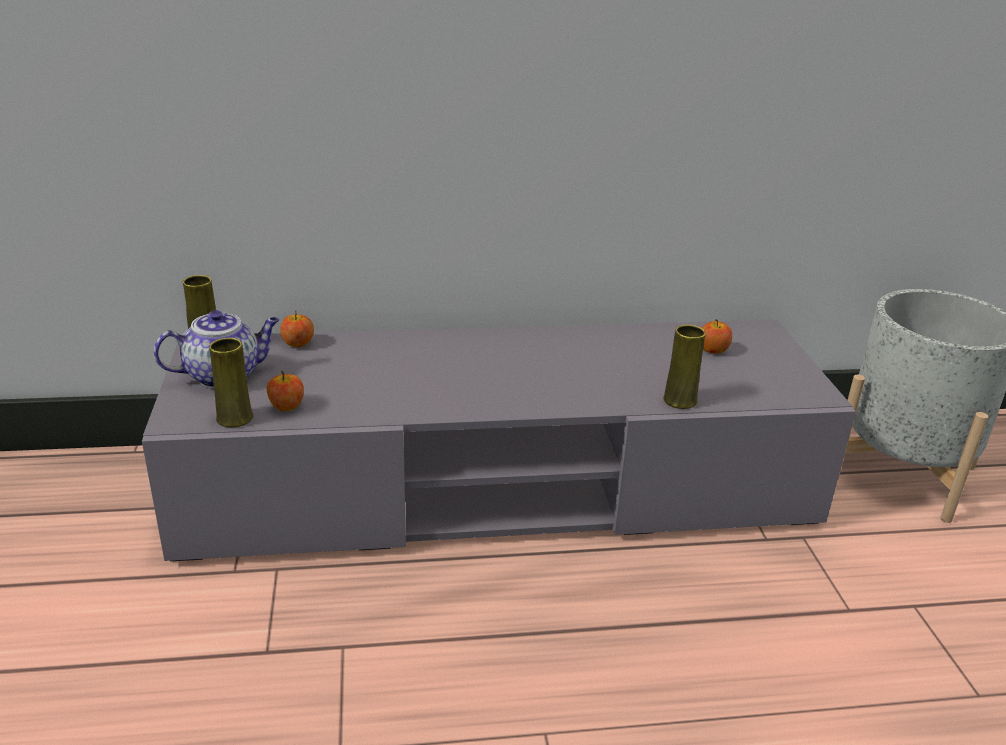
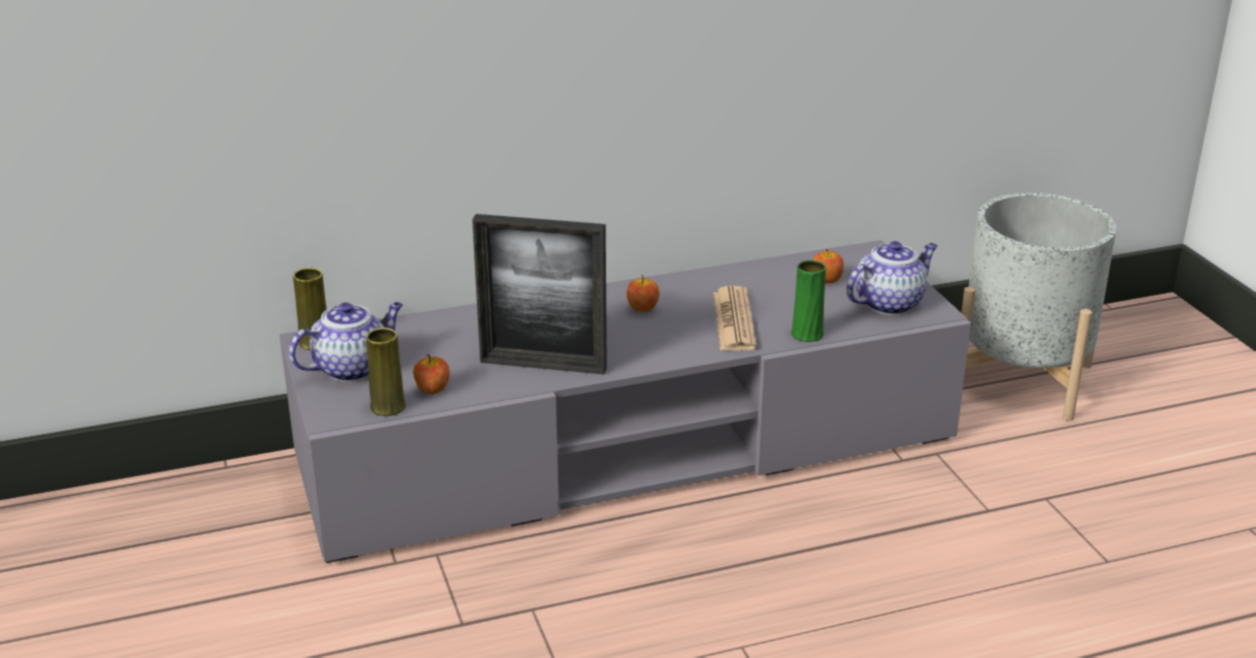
camera: 10 degrees left, 0 degrees up
(298, 344) = (408, 326): apple -> apple (642, 308)
(404, 397) = (543, 365): none -> picture frame
(609, 377) = (733, 320): none -> newspaper
(680, 400) = (807, 334): yellow vase -> green vase
(772, 380) = (889, 303): none -> teapot

